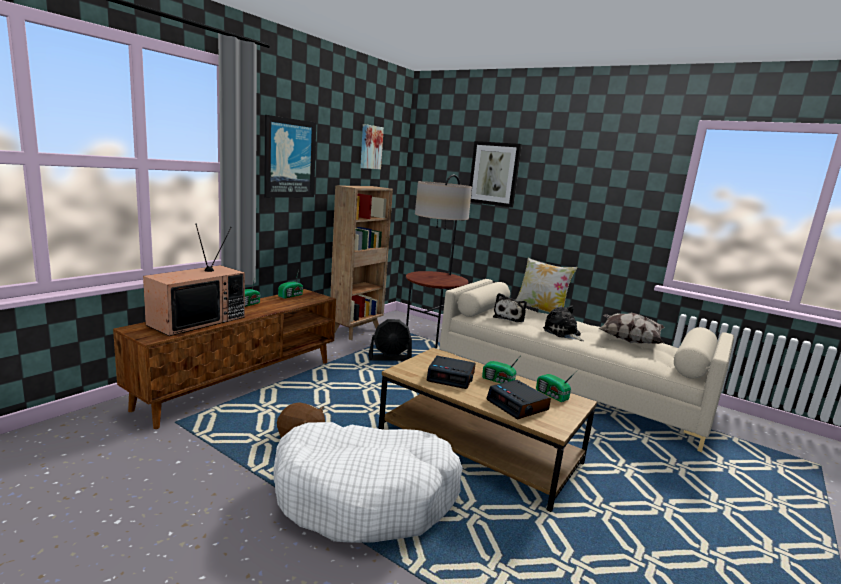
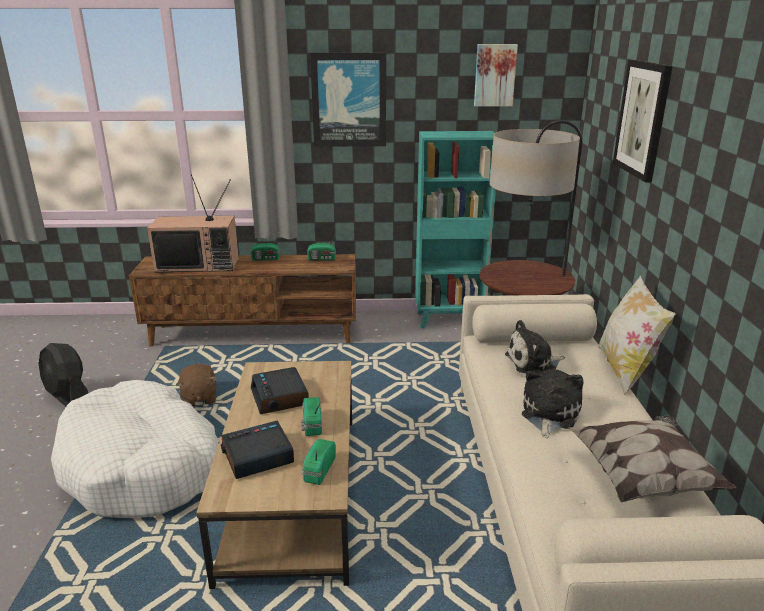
camera: 55 degrees right, 10 degrees up
(357, 331) = (449, 320): brown bookcase -> turquoise bookcase
(390, 358) = (416, 363): black fan -> black fan (68, 397)
(518, 405) = (257, 456): alarm clock -> alarm clock turned 45 degrees clockwise

